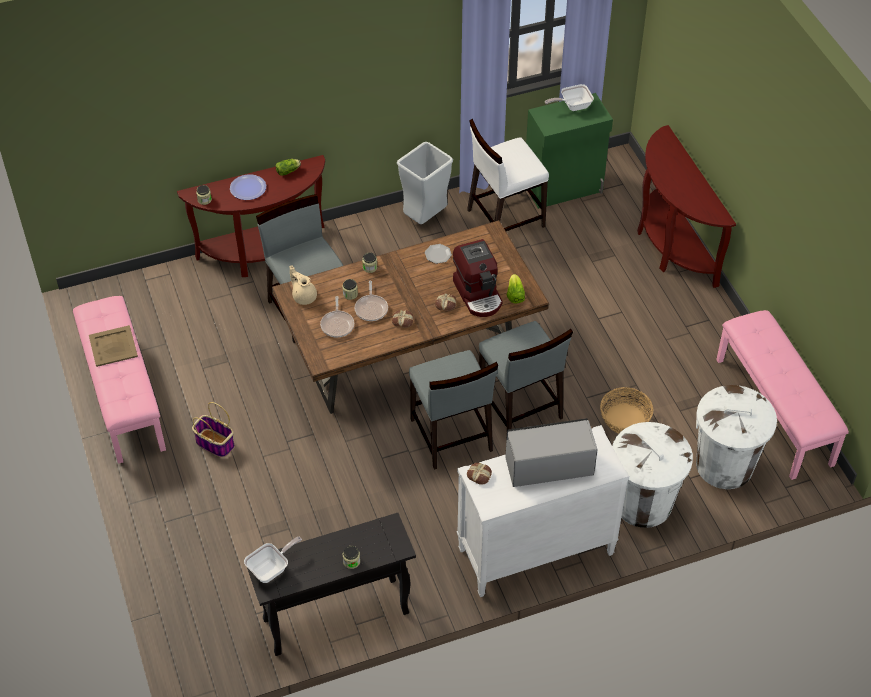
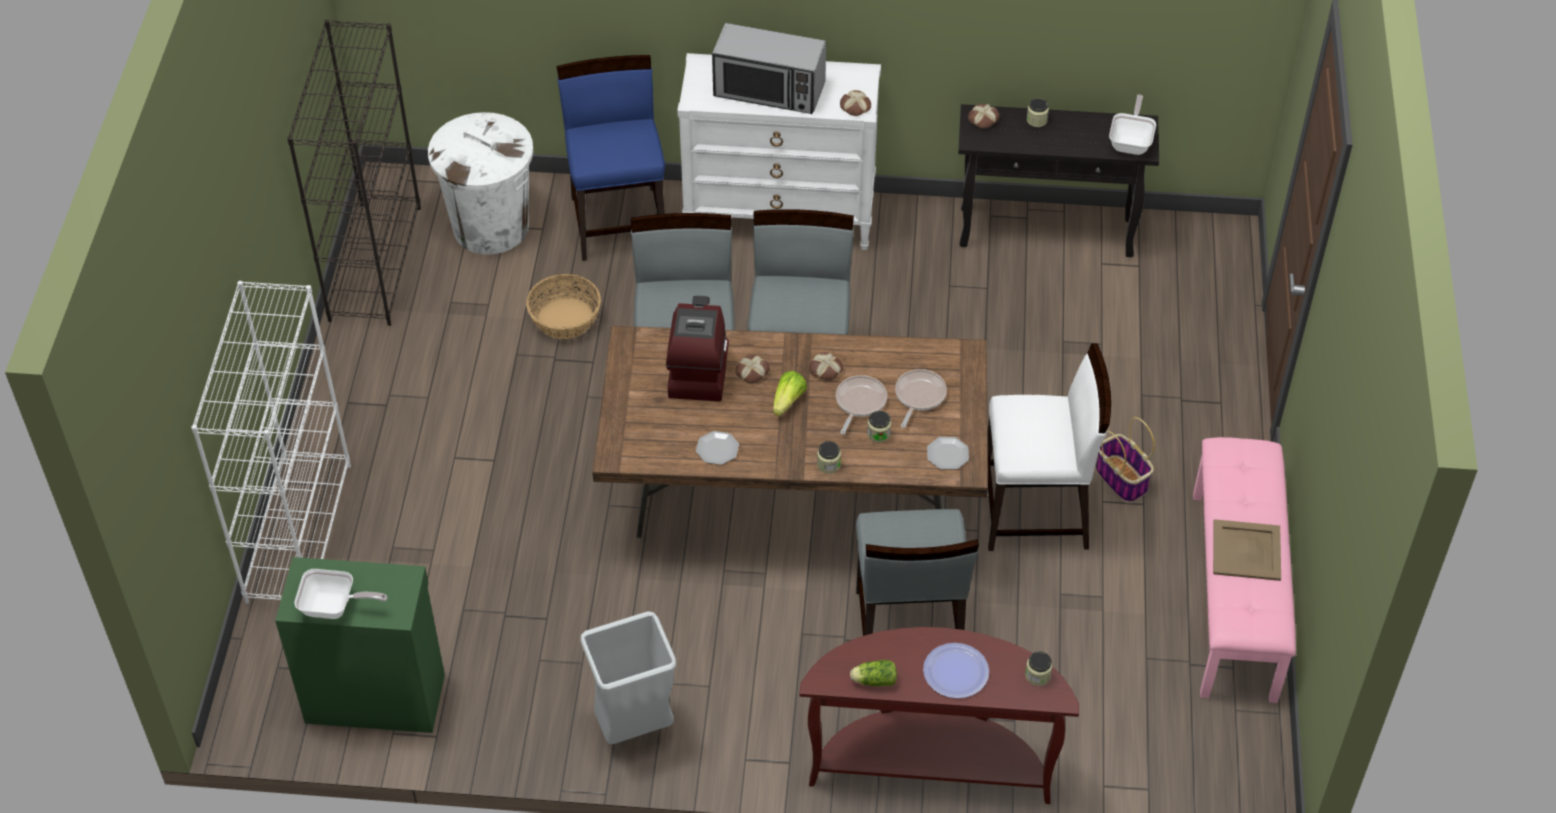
camera: 155 degrees left, 0 degrees up
(271, 569) = (1131, 142): frying pan -> frying pan turned 120 degrees clockwise
(304, 296) = (947, 454): beige teapot -> plate
(392, 547) = (983, 119): none -> bread
(504, 218) = (509, 677): white chair -> white chair (1036, 513)
(515, 295) = (649, 350): lettuce -> lettuce (788, 401)
(643, 503) = (619, 222): white trash can -> blue chair
(671, 245) = (298, 531): brown console table -> white bookcase
(775, 411) = (374, 262): pink bench -> black bookcase

